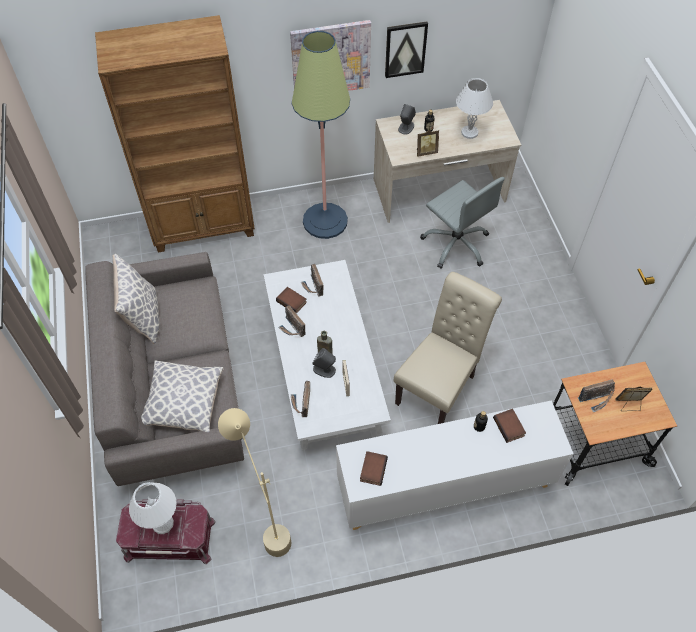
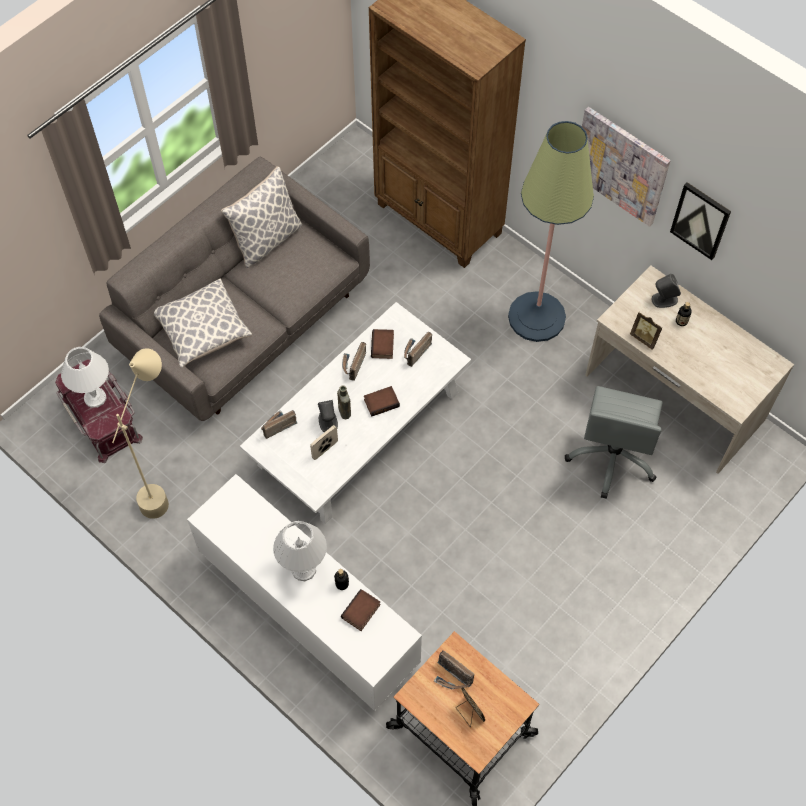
camera: 55 degrees right, 5 degrees up
(372, 469) = (232, 518): book -> book (381, 402)
(439, 386) = (416, 544): beige chair -> none
(469, 132) = (712, 362): white table lamp -> white table lamp (303, 568)

